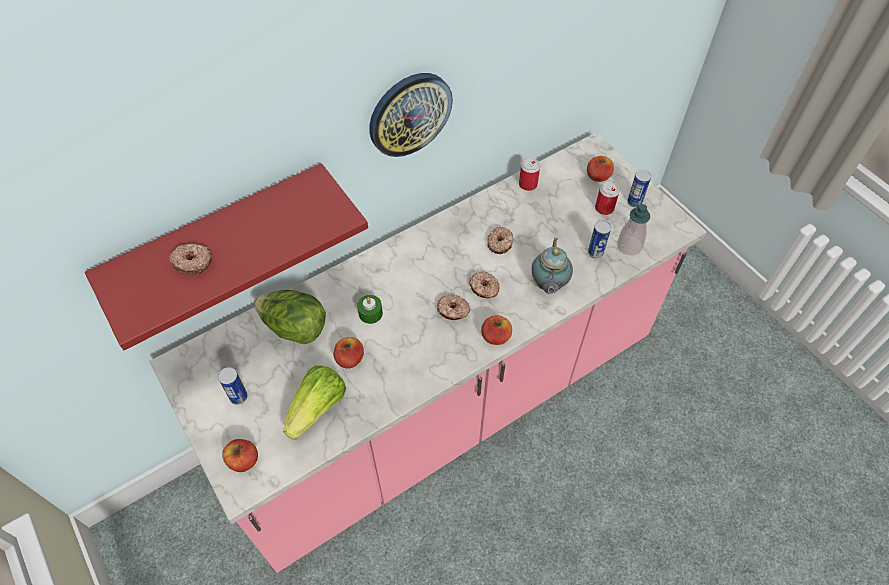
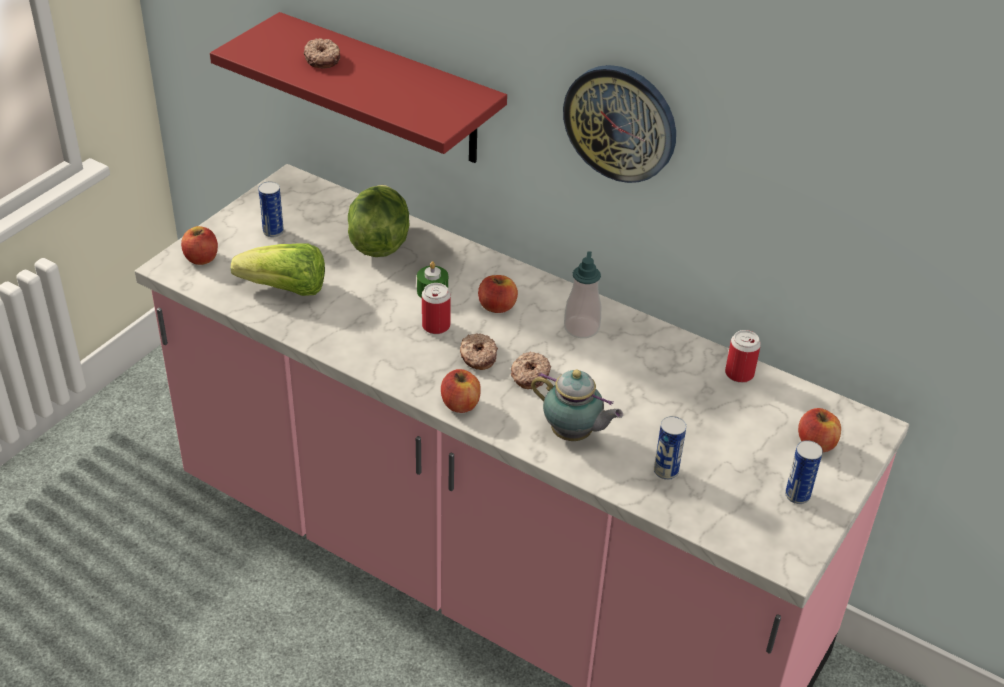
camera: 65 degrees right, 15 degrees down
(349, 359) = (361, 293): apple -> apple (497, 306)
(500, 243) = (614, 372): donut -> none
(548, 285) = (573, 435): teapot -> teapot turned 135 degrees counterclockwise
(604, 208) = (757, 463): can -> can (436, 326)
(629, 246) = (705, 506): soap dispenser -> soap dispenser (581, 328)

